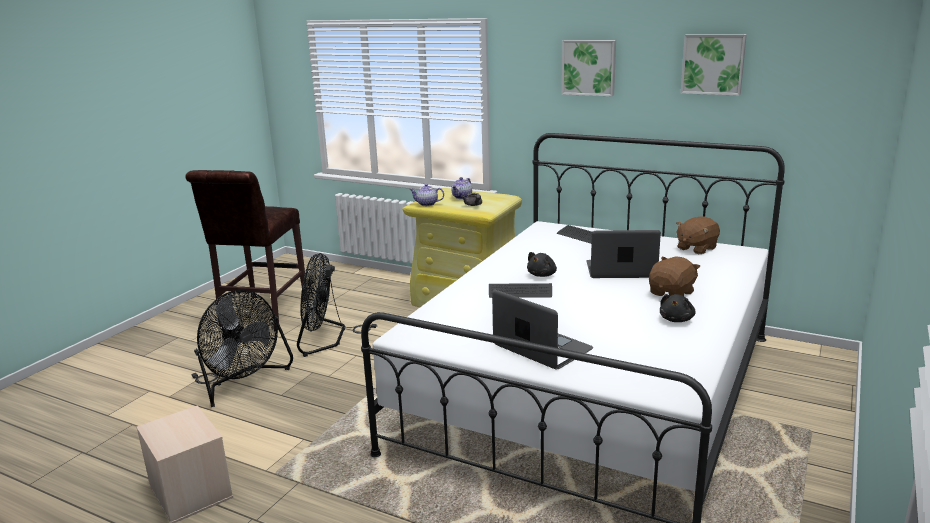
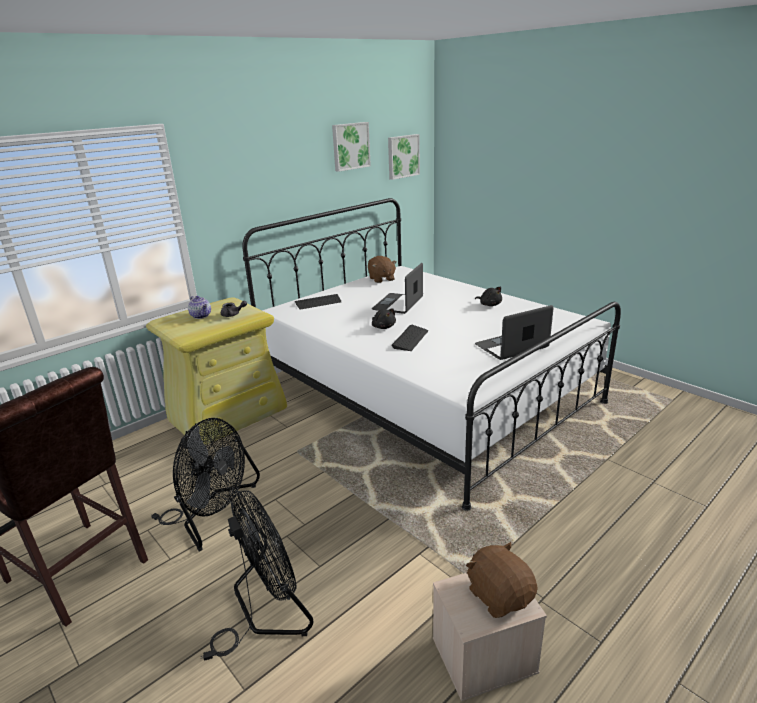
camera: 70 degrees left, 5 degrees up
(330, 335) = (210, 514): black fan -> black fan turned 90 degrees counterclockwise
(427, 204) = (195, 333): teapot -> none
(589, 67) = (269, 161): picture -> picture (402, 156)
(672, 293) = (450, 298): brown plush toy -> brown plush toy (499, 595)

